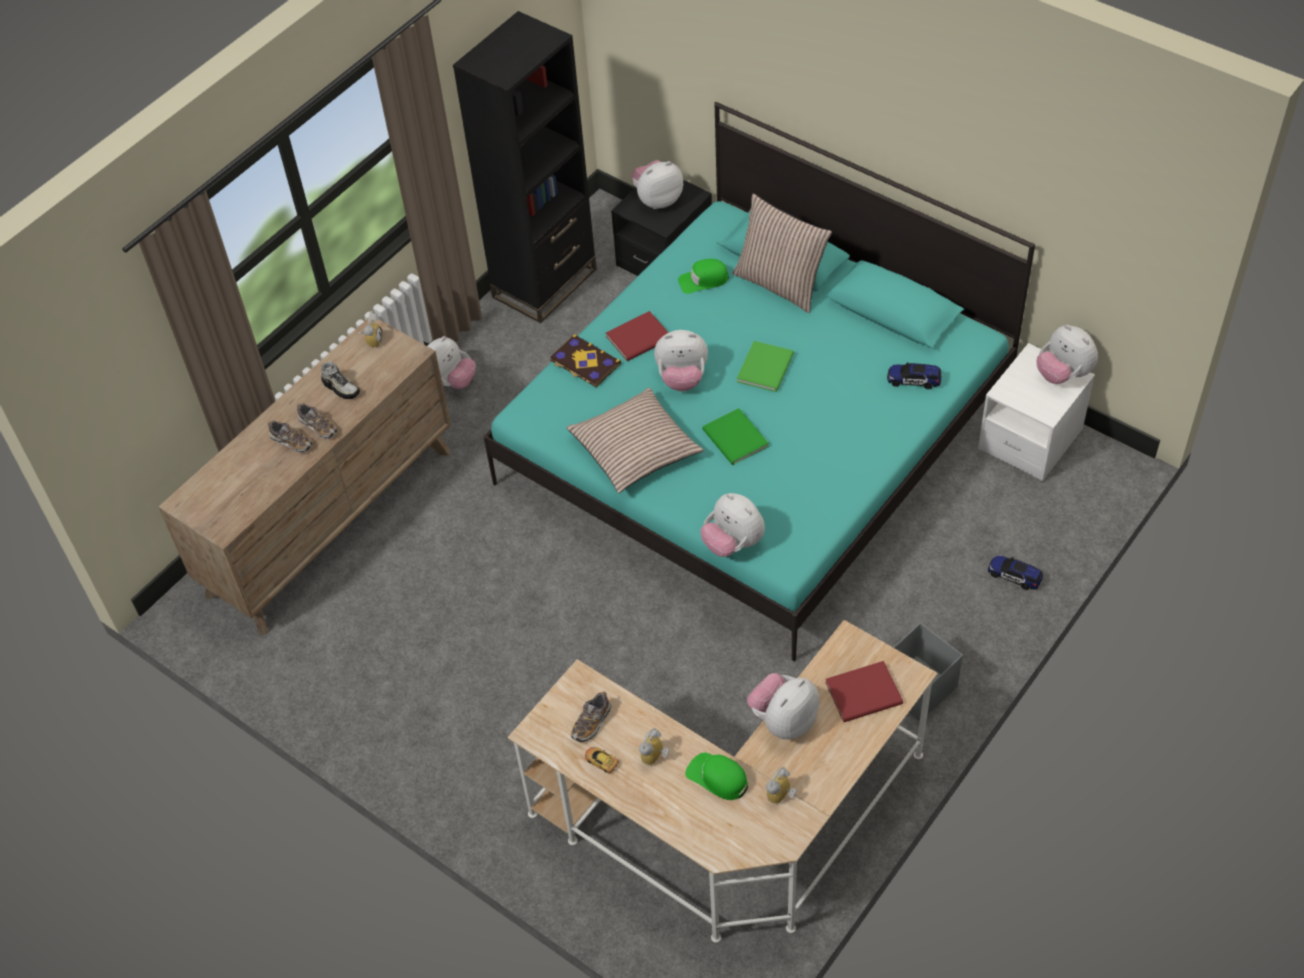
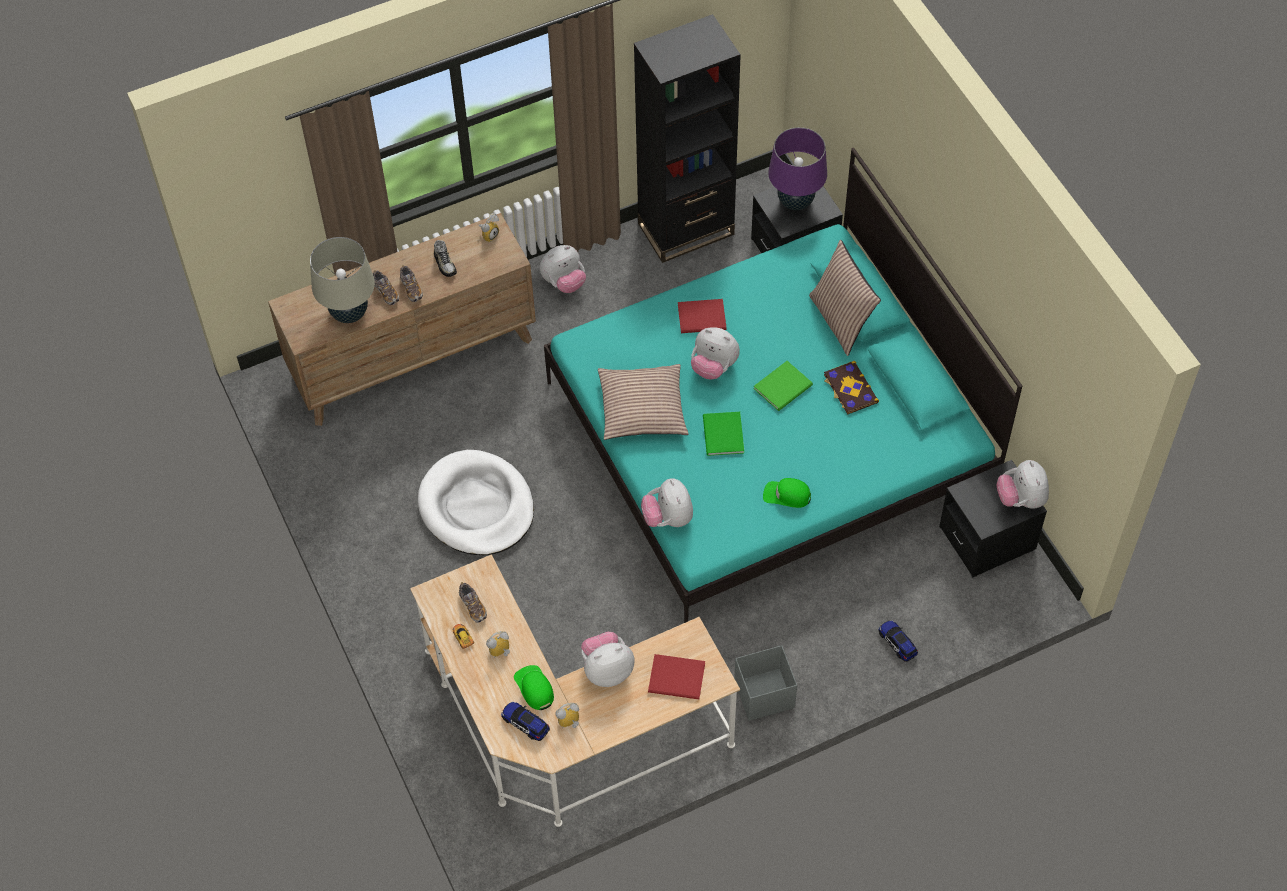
camera: 25 degrees right, 5 degrees up
(262, 480) = (349, 313): none -> beige table lamp
(493, 640) = (476, 507): none -> white dog bed
(584, 363) = (647, 320): book -> book (850, 389)
(591, 723) = (473, 606): shoe -> shoe turned 90 degrees counterclockwise
(657, 200) = (795, 201): plush toy -> purple table lamp
(703, 280) = (782, 290): green cap -> green cap (787, 495)
(913, 380) = (892, 450): toy car -> toy car (525, 724)
(1030, 439) = (987, 538): white nightstand -> black nightstand

